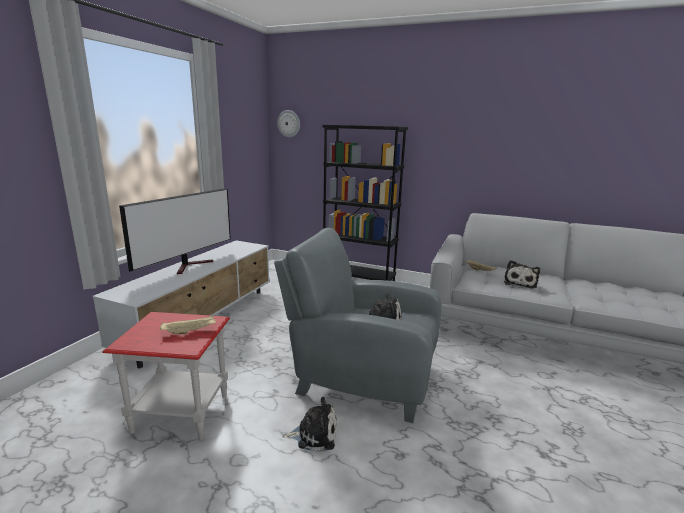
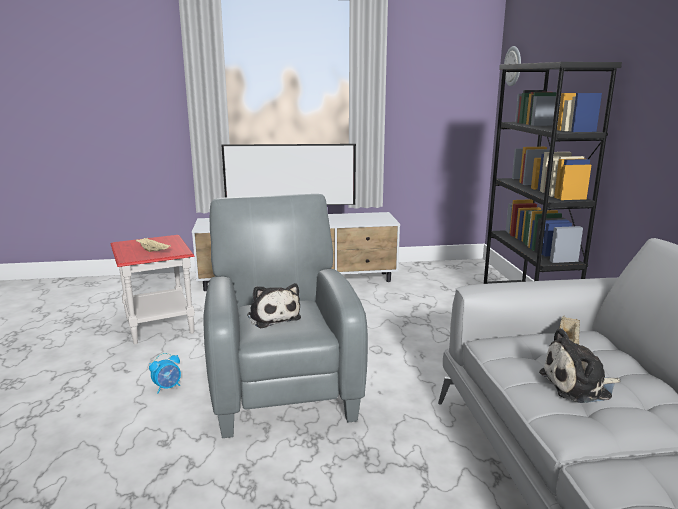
camera: 60 degrees right, 0 degrees up
(314, 434) = (168, 387): plush toy -> alarm clock

